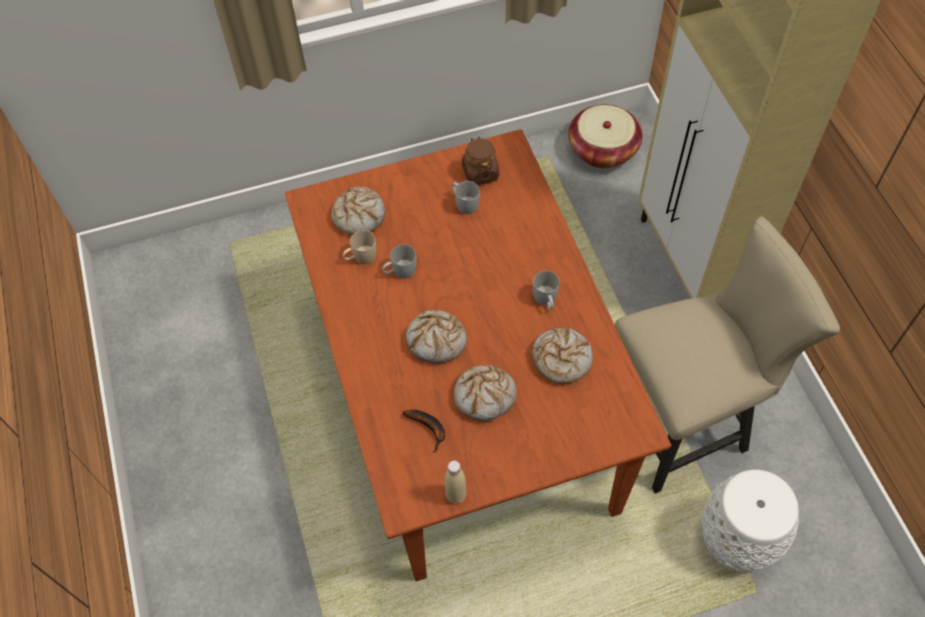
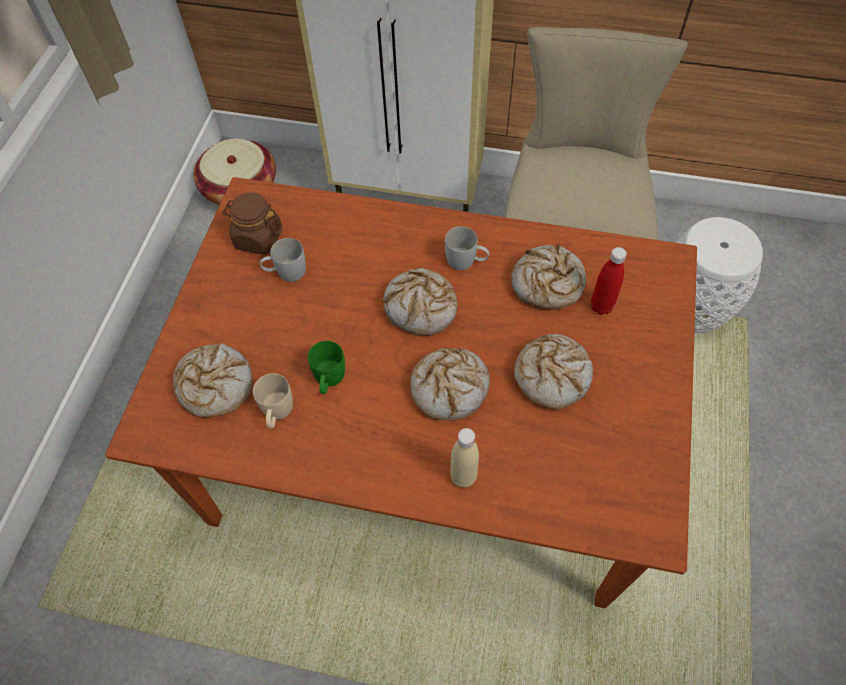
camera: 60 degrees left, 0 degrees up
(400, 271) = (328, 380): white mug -> green mug
(429, 428) = (562, 453): banana -> none
(456, 495) = (665, 467): beige bottle -> beige bottle (463, 476)
(488, 293) = (421, 308): none -> bread
(564, 402) = (601, 307): none -> red bottle

